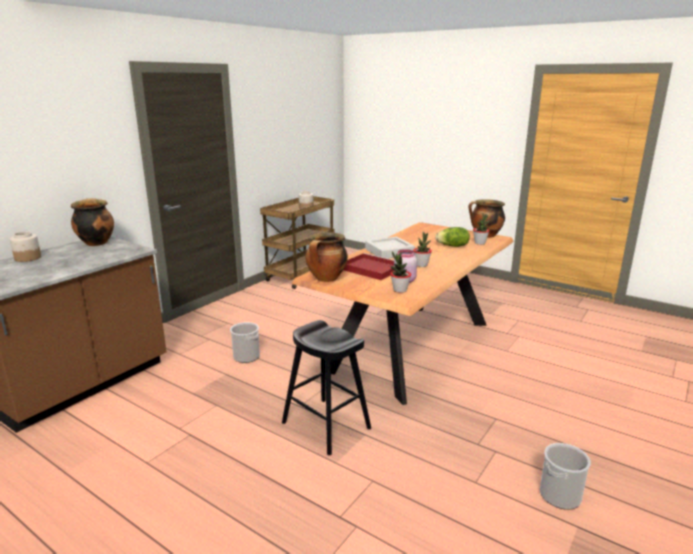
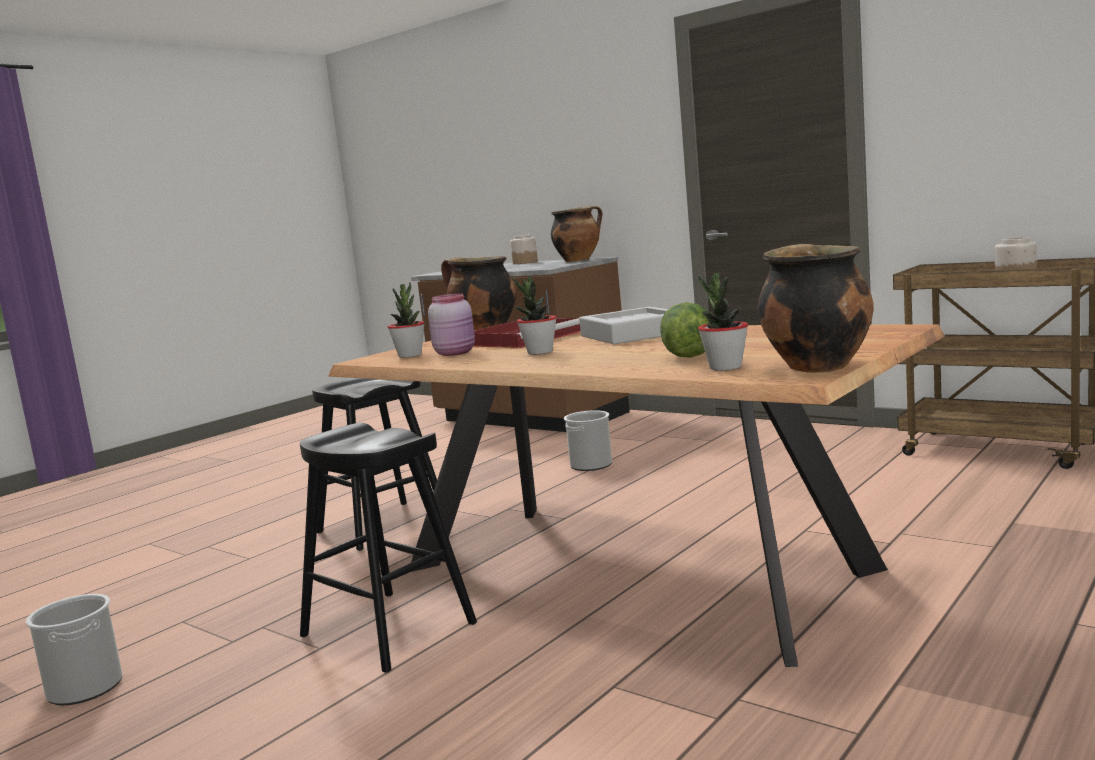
camera: 95 degrees right, 10 degrees down
(474, 401) = (388, 630): none -> black stool

